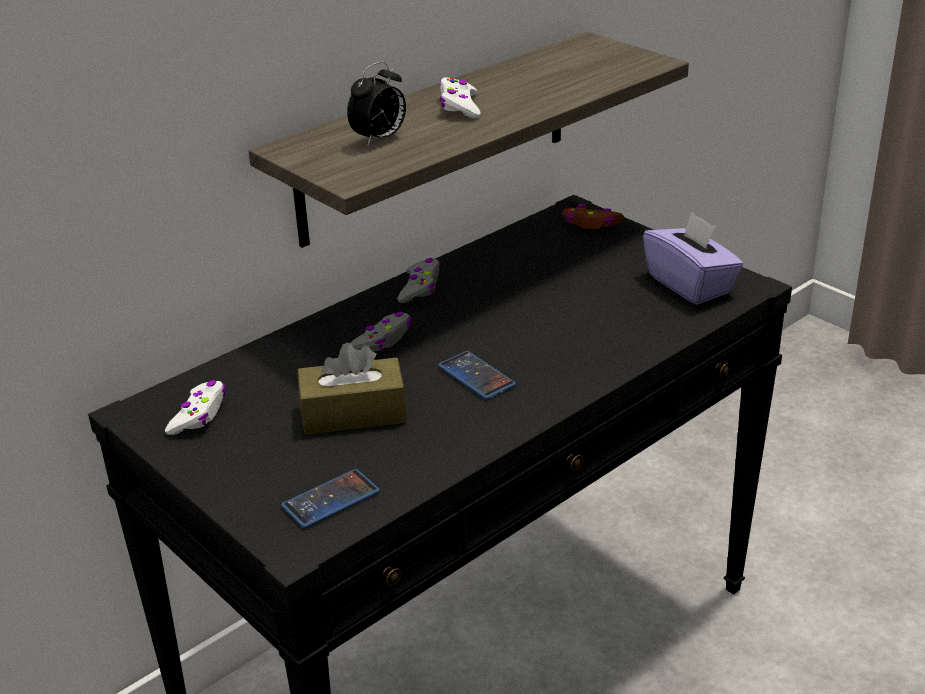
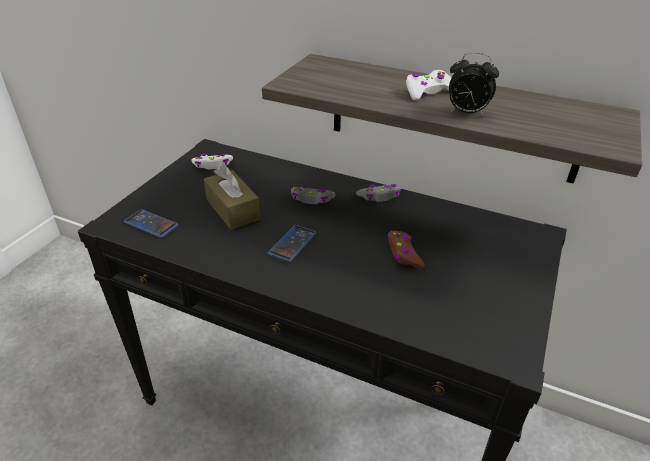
camera: 65 degrees right, 5 degrees up
(379, 139) = (352, 80): alarm clock -> alarm clock (466, 113)
(591, 224) = (529, 247): brown game controller -> brown game controller (403, 254)
(690, 284) = (485, 321): purple tissue box -> none

